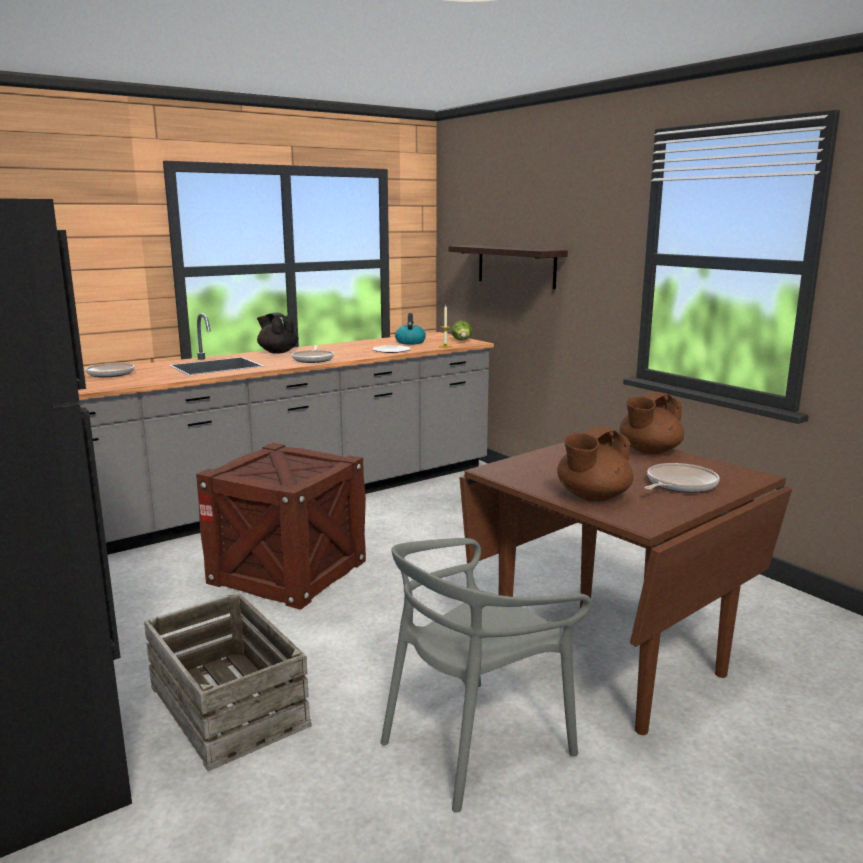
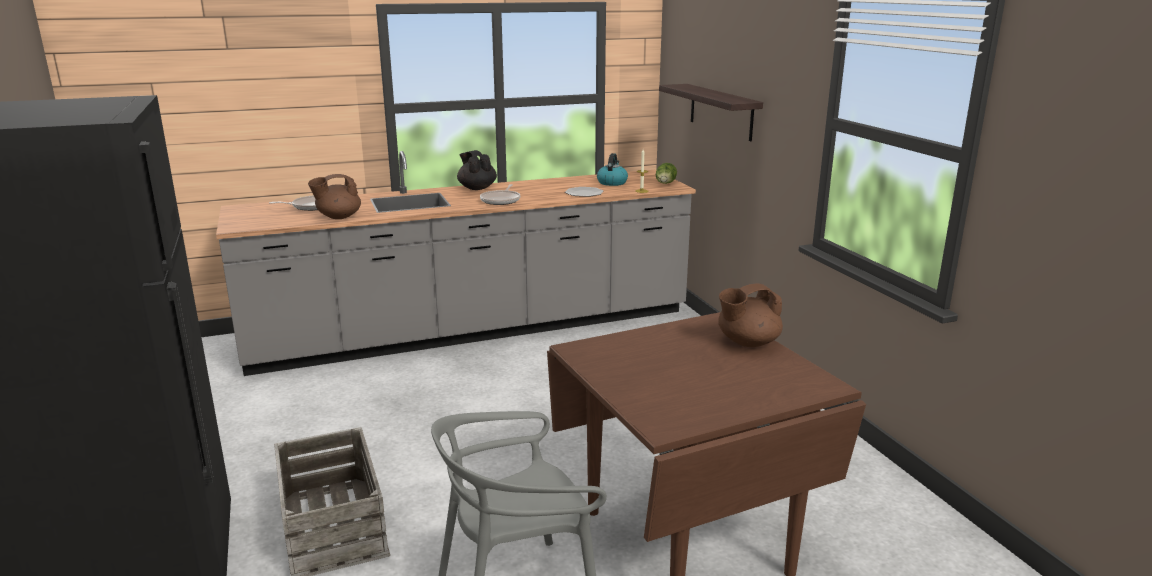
camera: 15 degrees right, 5 degrees up
(288, 571) = (443, 404): crate -> none
(592, 497) = (641, 391): brown teapot -> brown teapot (338, 217)
(679, 485) = (739, 387): frying pan -> none

